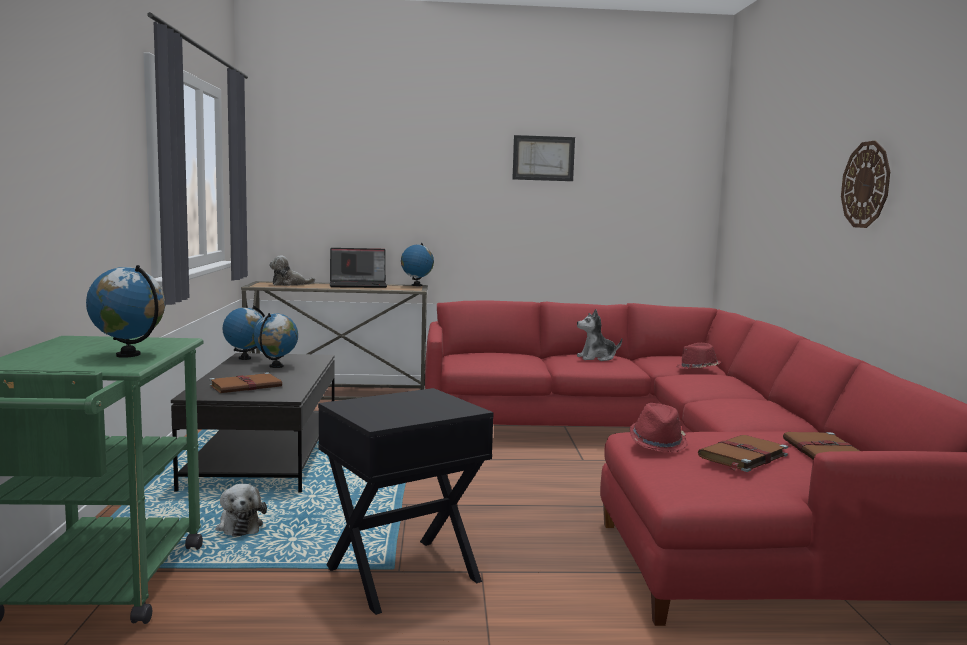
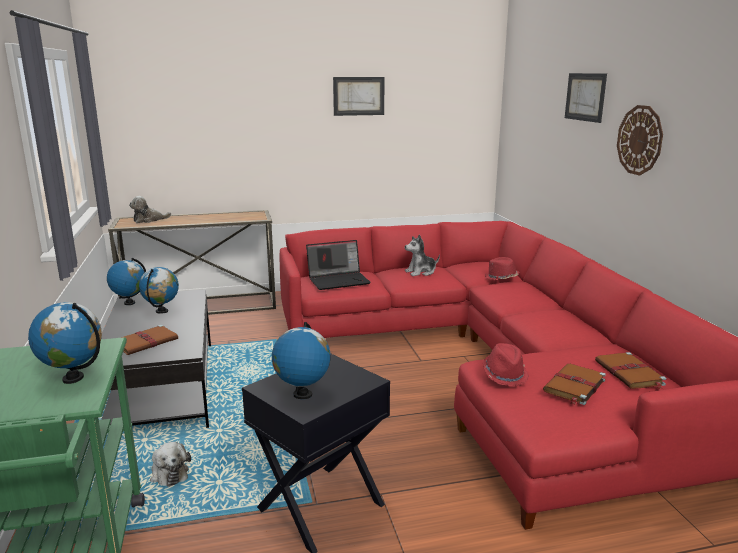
camera: 10 degrees left, 10 degrees up
(359, 285) = (211, 216): laptop -> laptop (339, 280)
(416, 285) = (259, 211): globe -> globe (302, 395)
(808, 146) = (585, 97): none -> picture

